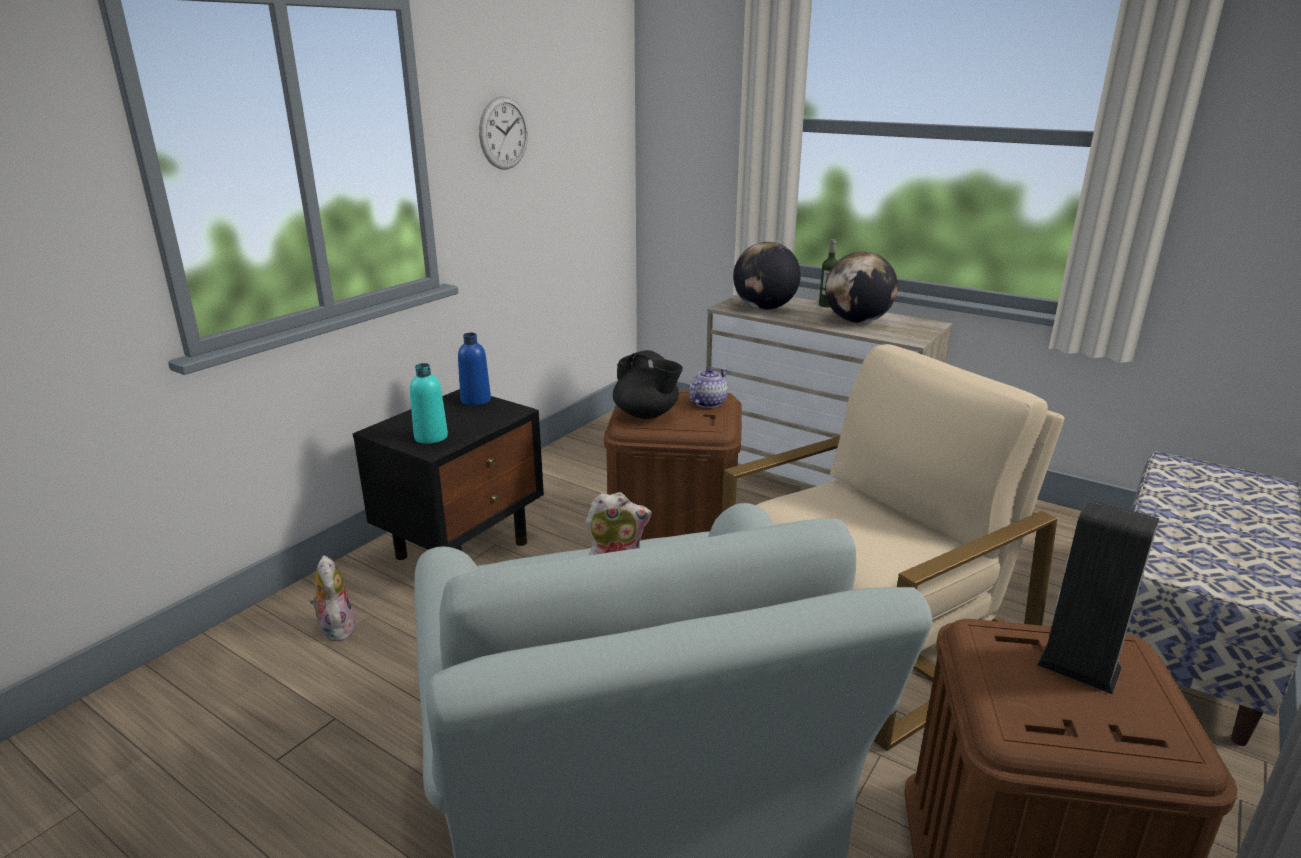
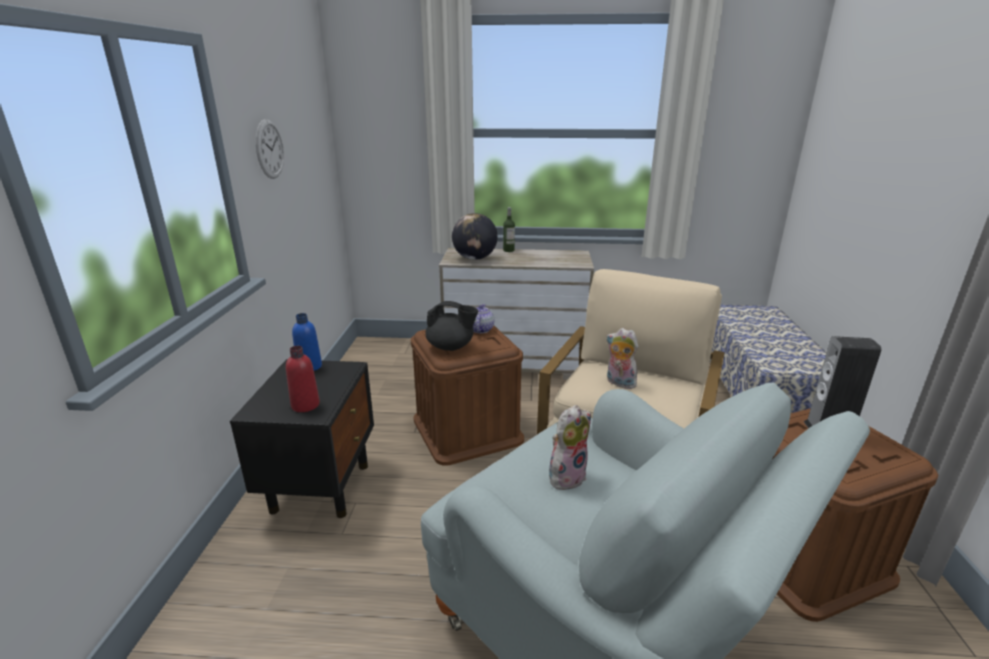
camera: 30 degrees left, 0 degrees up
(336, 628) = (266, 591): plush toy -> plush toy (619, 383)
(431, 437) = (305, 405): turquoise bottle -> red bottle
(857, 321) = (538, 258): globe -> none

